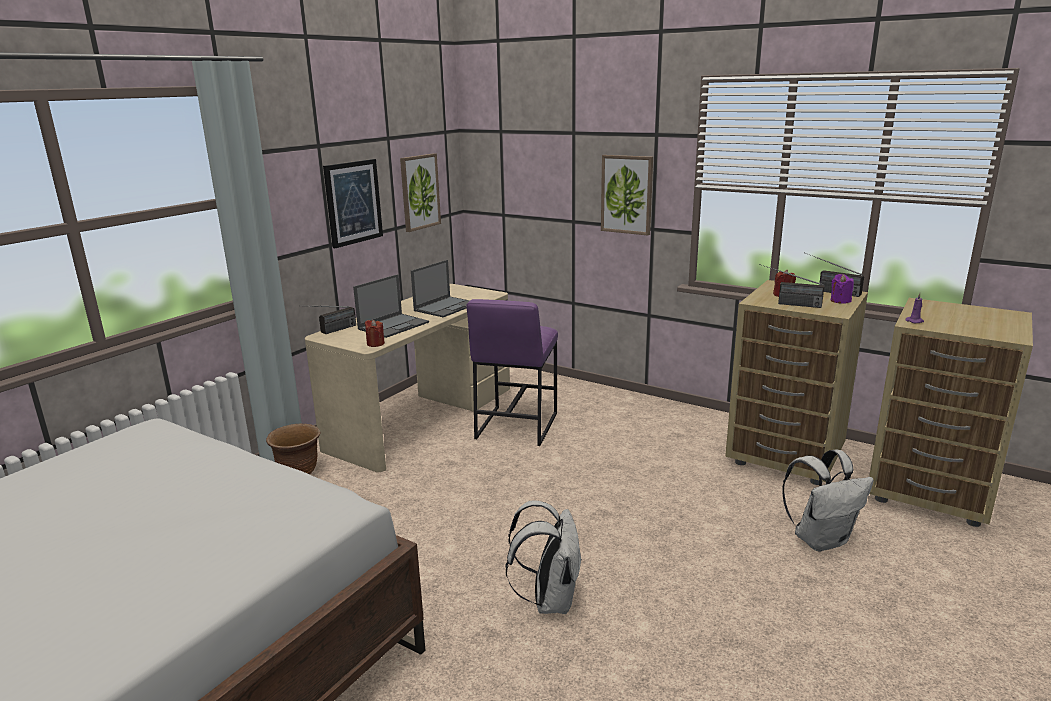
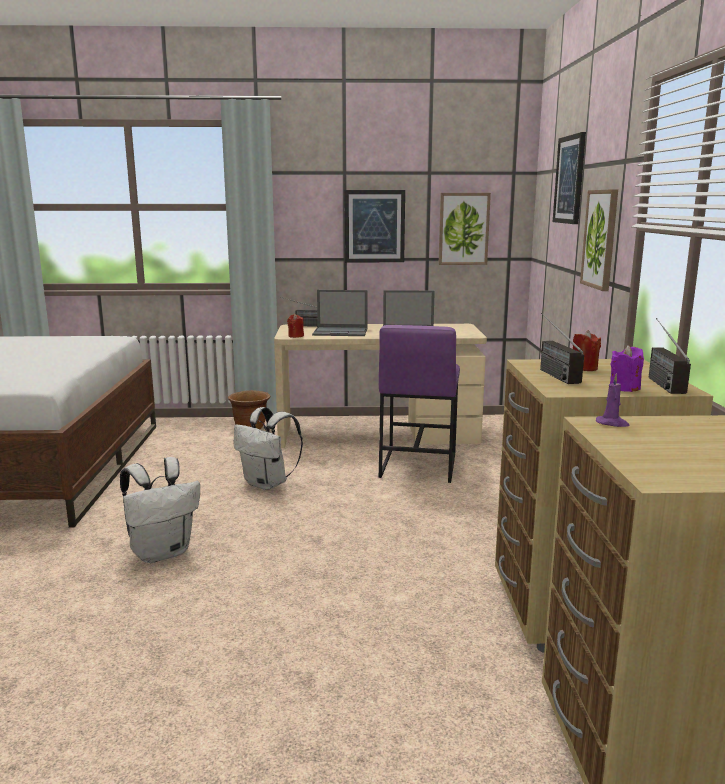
camera: 55 degrees right, 5 degrees down
(516, 426) = (418, 466): purple chair -> purple chair turned 60 degrees counterclockwise
(550, 142) = (570, 179): none -> picture
(821, 539) = (403, 676): white backpack -> white backpack (268, 484)

